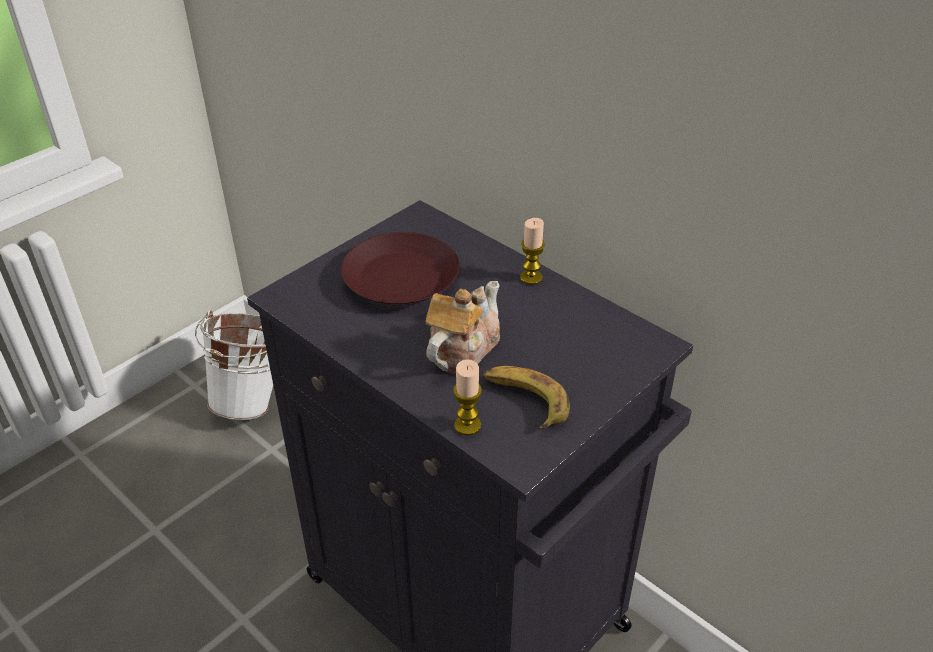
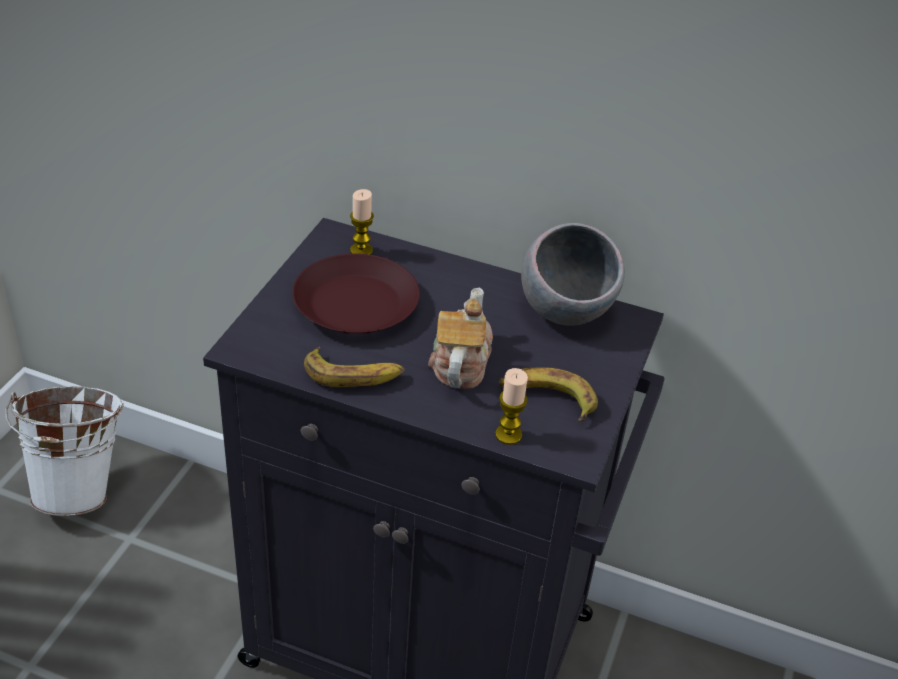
camera: 25 degrees left, 0 degrees up
(361, 339) = (354, 375): none -> banana
(531, 277) = (483, 278): candle -> candle (361, 250)
(592, 323) = (566, 311): none -> grey bowl

